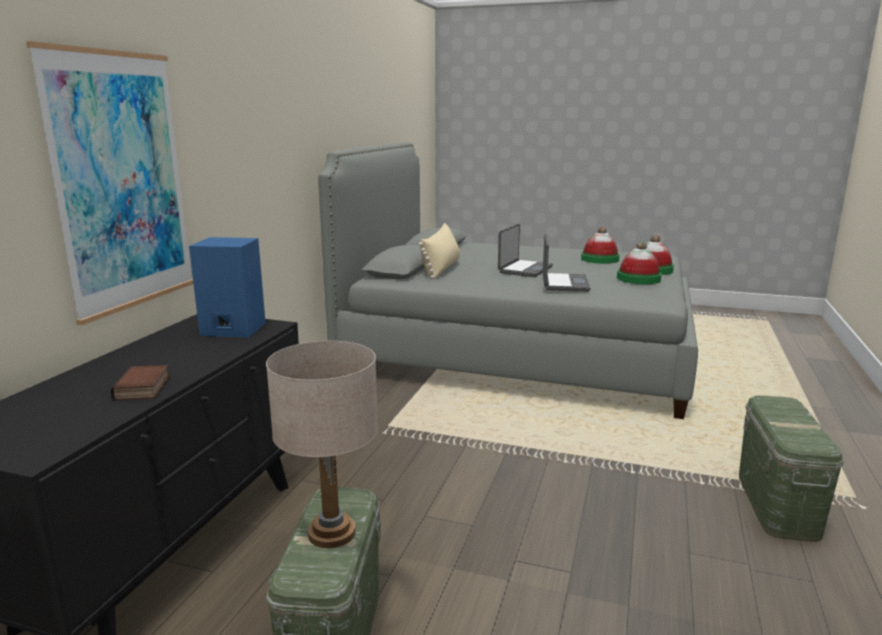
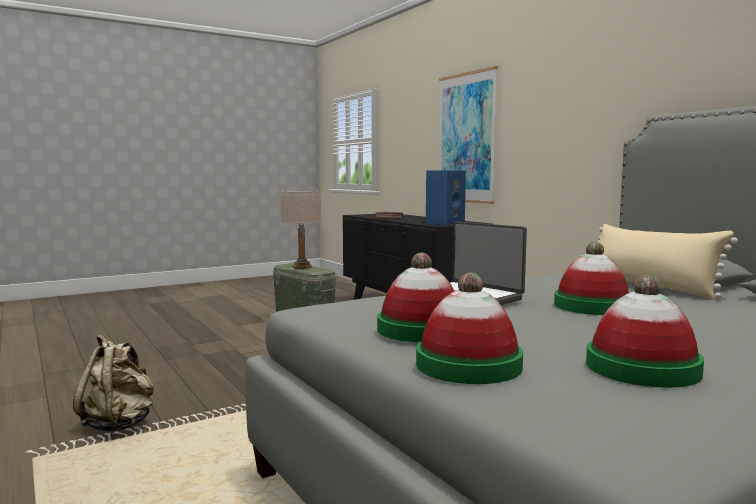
camera: 130 degrees right, 10 degrees down
(524, 269) = (592, 306): laptop -> hat
(777, 505) = (119, 424): green storage box -> beige backpack

